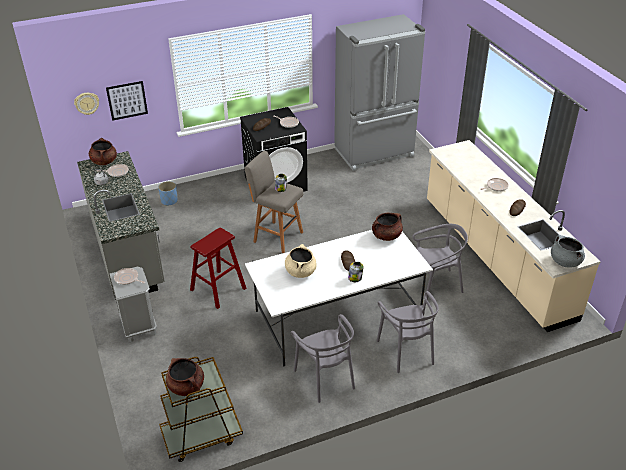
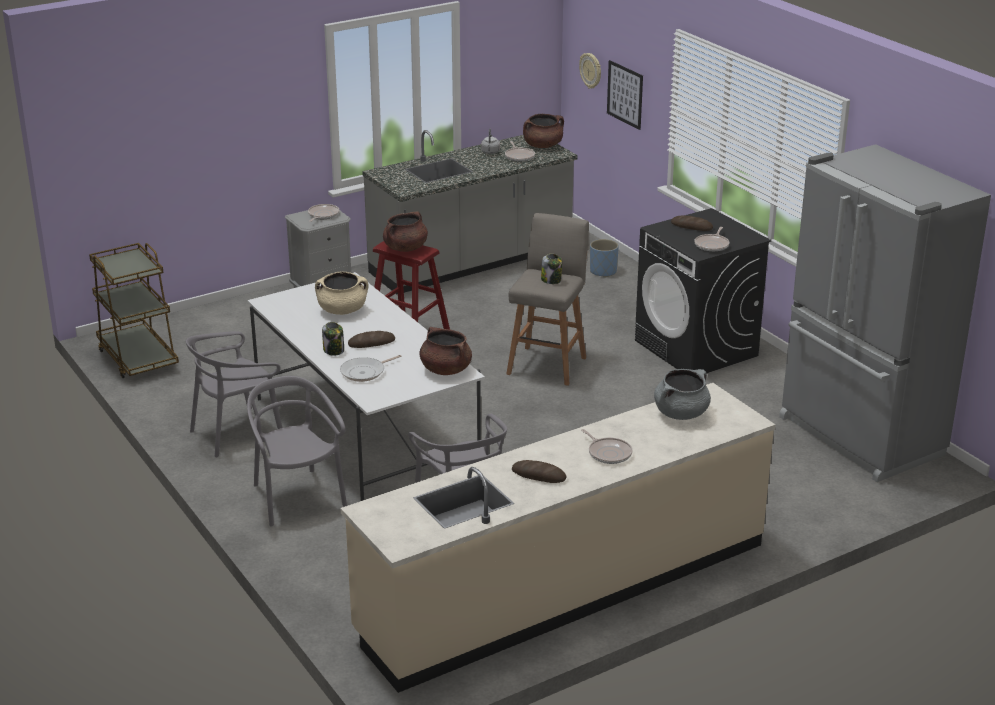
camera: 80 degrees right, 10 degrees down
(186, 386) = (119, 263): brown cooking pot -> brown cooking pot (405, 248)
(385, 266) = (365, 372): none -> frying pan
(406, 351) = (296, 498): grey chair -> grey chair turned 90 degrees clockwise
(565, 261) = (383, 522): grey cooking pot -> grey cooking pot (681, 413)

